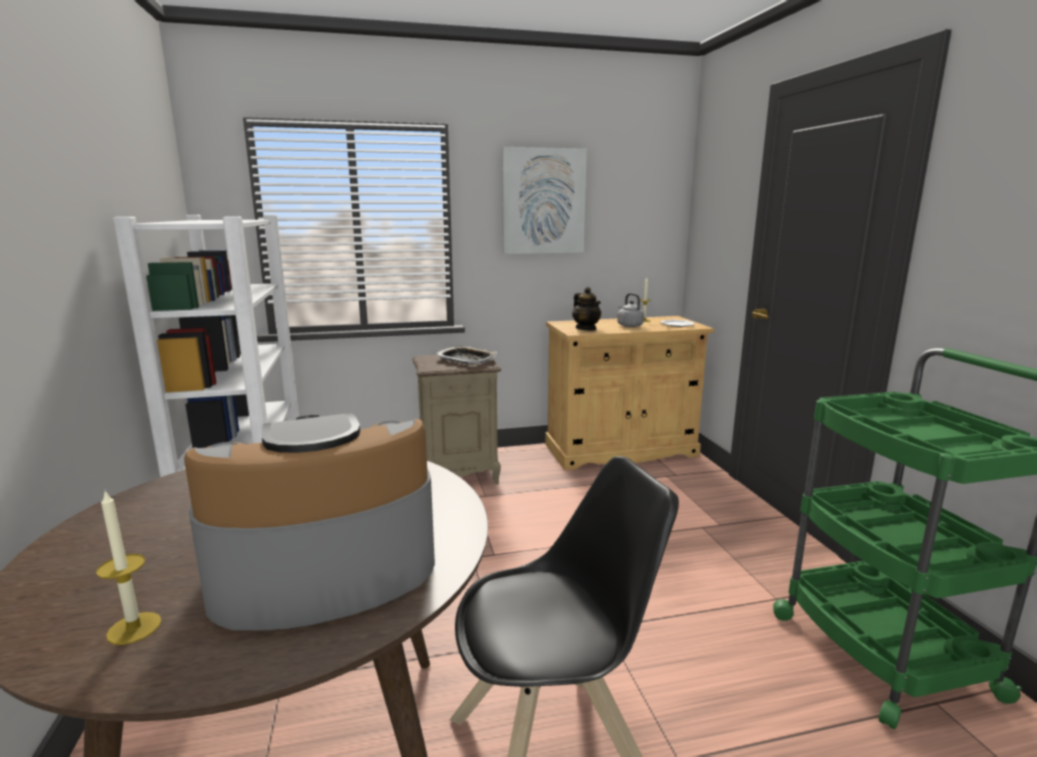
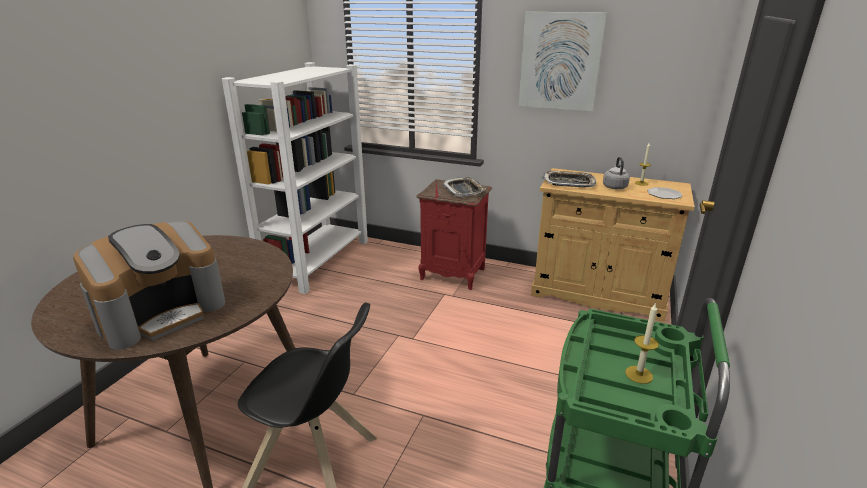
camera: 35 degrees right, 10 degrees up
(134, 628) = (82, 310): candle -> candle (639, 374)
(323, 569) = (162, 312): coffee machine -> coffee machine turned 120 degrees clockwise
(459, 475) = (453, 274): beige nightstand -> red nightstand
(586, 329) = (568, 183): teapot -> tray

